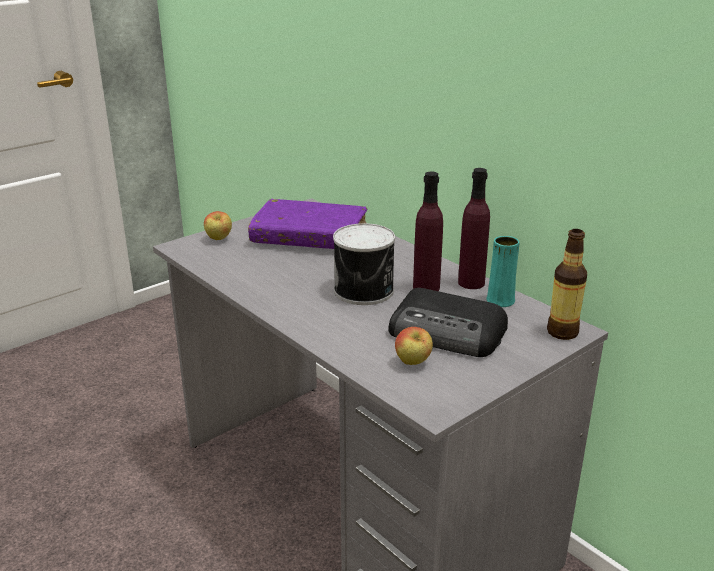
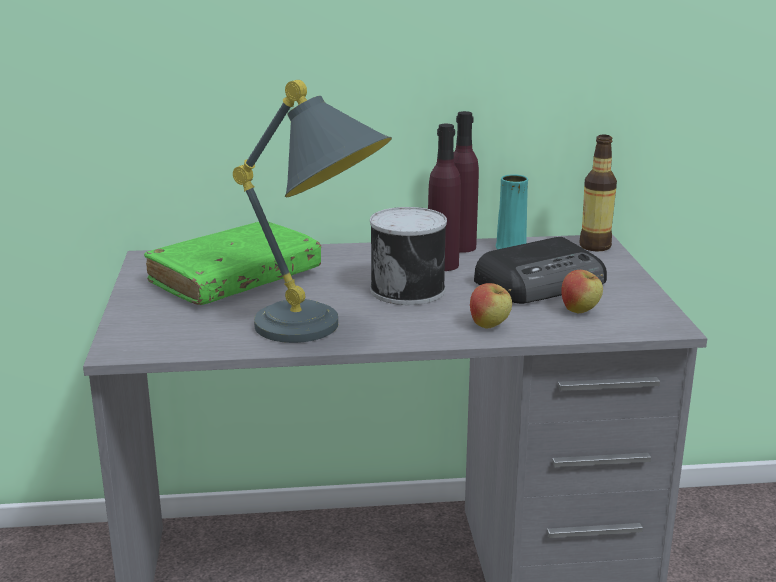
camera: 55 degrees left, 5 degrees down
(219, 239) = (146, 323): apple -> apple (489, 326)
(262, 287) = (322, 332): none -> grey table lamp
(309, 237) = (235, 278): purple book -> green book

